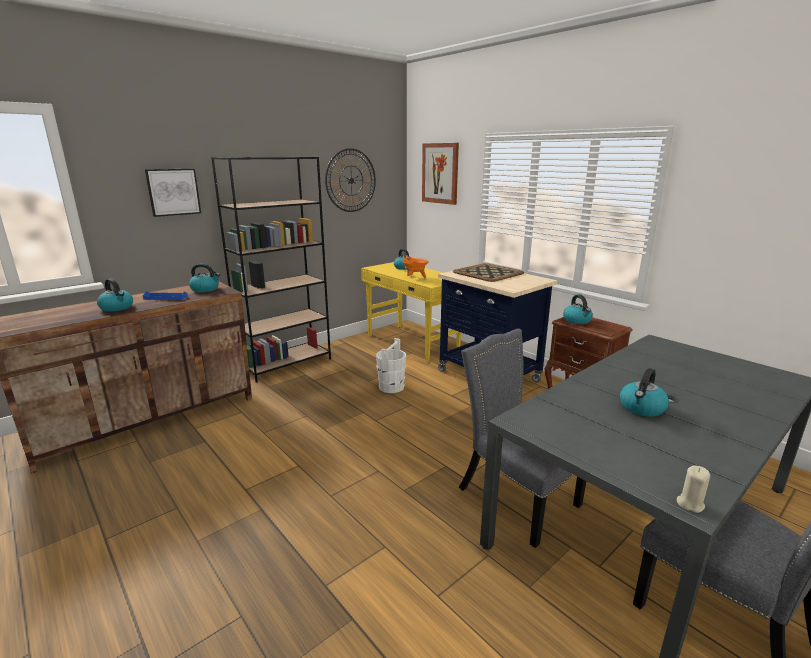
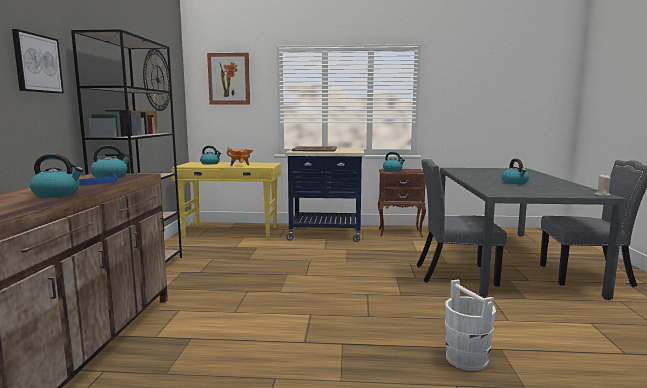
camera: 45 degrees left, 10 degrees down
(391, 387) = (274, 257): white bucket -> white bucket (466, 359)

